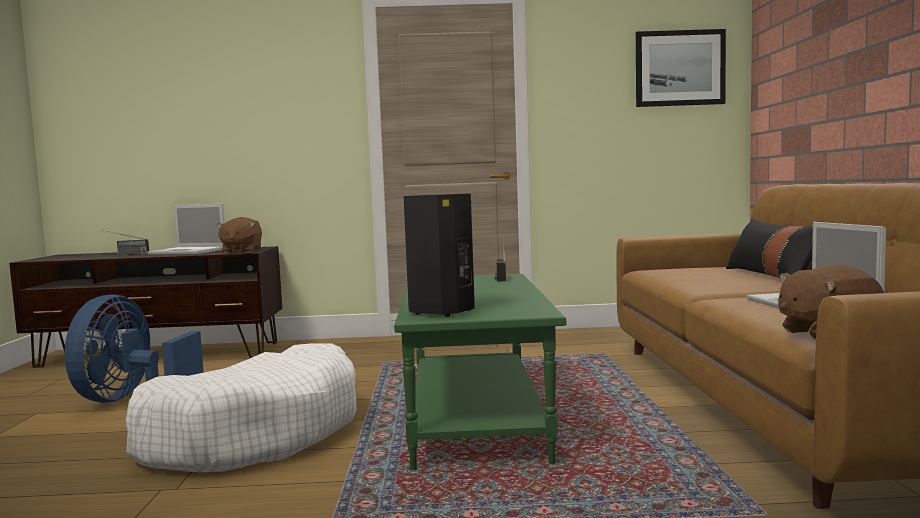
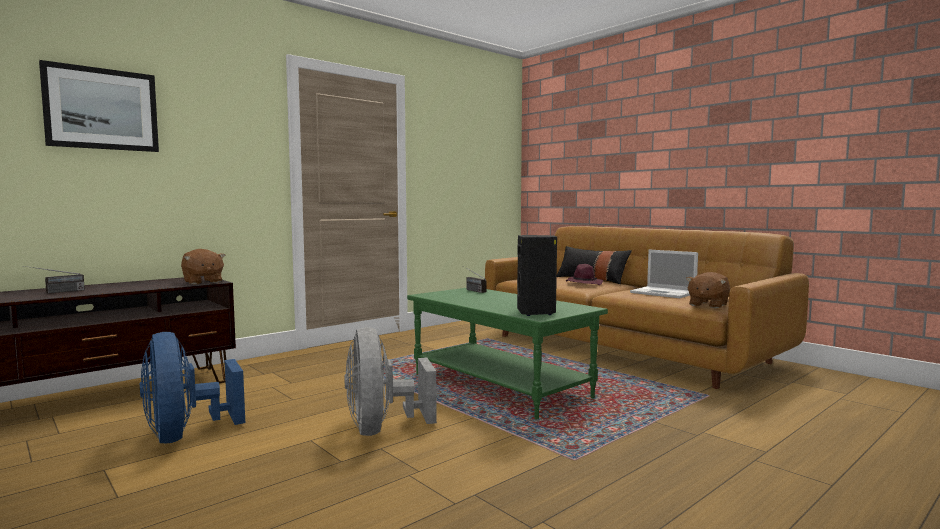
camera: 40 degrees left, 0 degrees up
(189, 251) = (131, 285): laptop -> none
(254, 434) = (382, 428): white dog bed -> grey fan
(679, 68) = (489, 145): picture -> picture (102, 109)
(727, 280) = (583, 283): none -> purple hat

